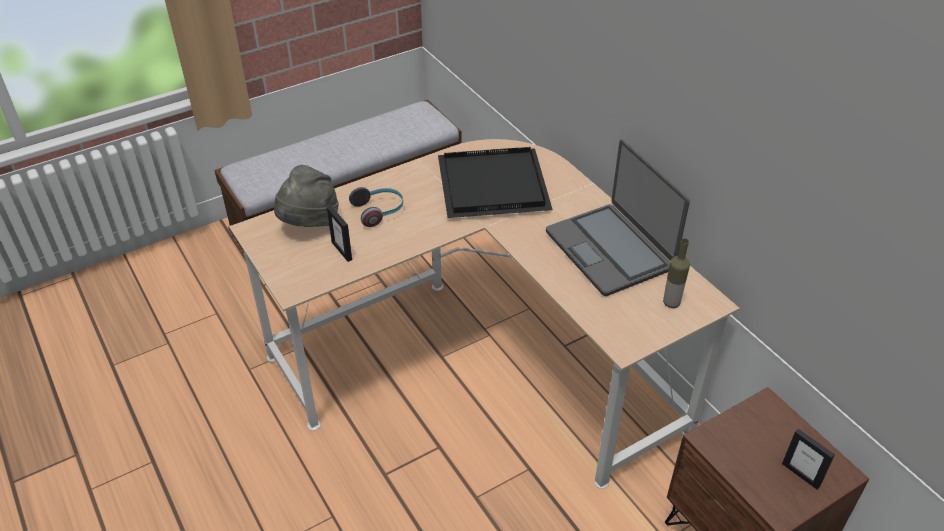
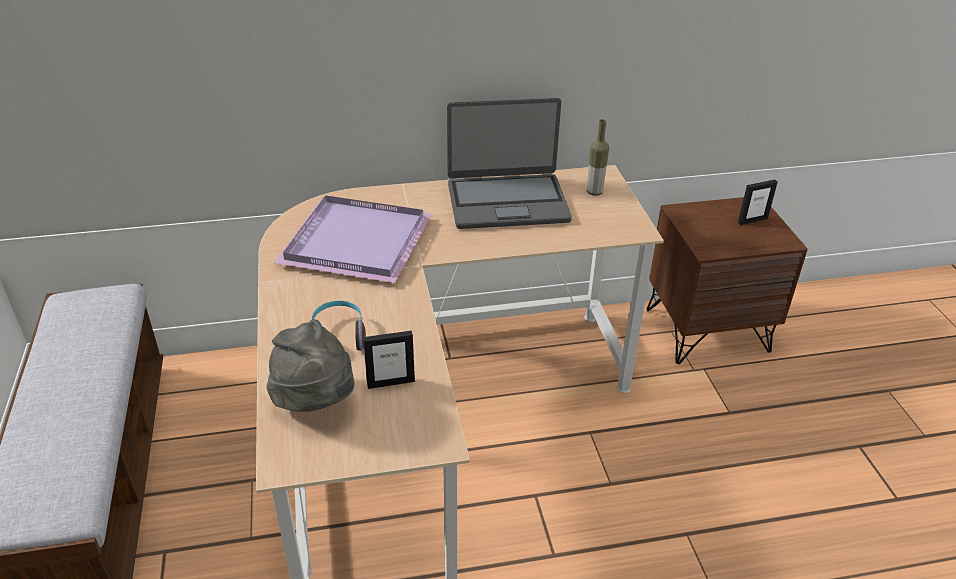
camera: 70 degrees left, 5 degrees down
(491, 187) = (358, 244): black tray -> purple tray

